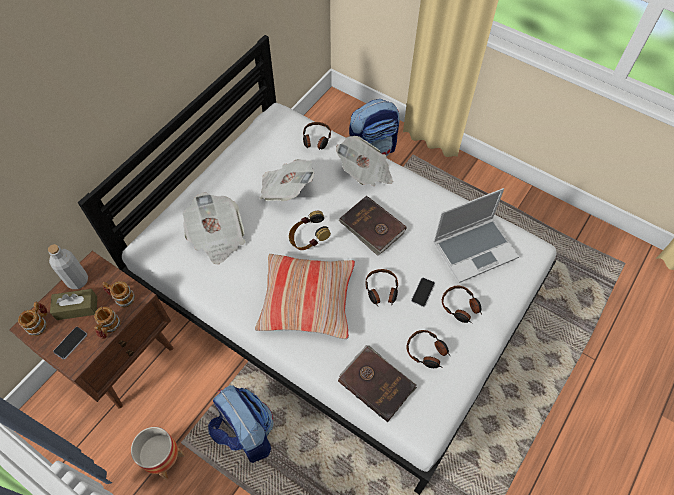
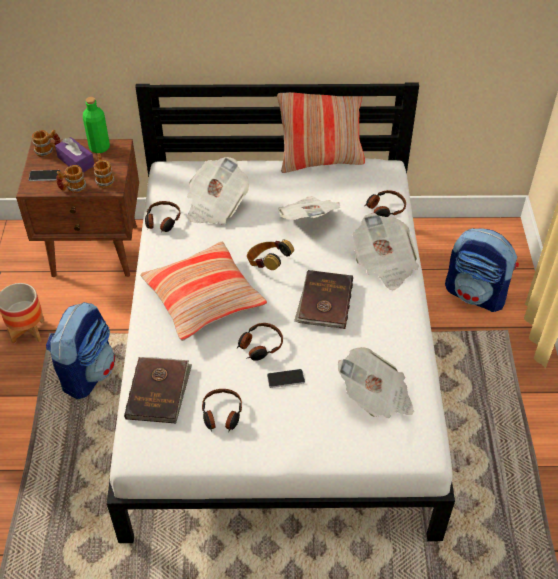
camera: 55 degrees right, 10 degrees down
(77, 280) = (99, 147): grey bottle -> green bottle
(77, 308) = (76, 161): brown tissue box -> purple tissue box
(232, 145) = (320, 160): none -> pillow
(460, 307) = (294, 417): headphones -> headphones (162, 221)
(475, 249) = (375, 397): laptop -> newspaper

